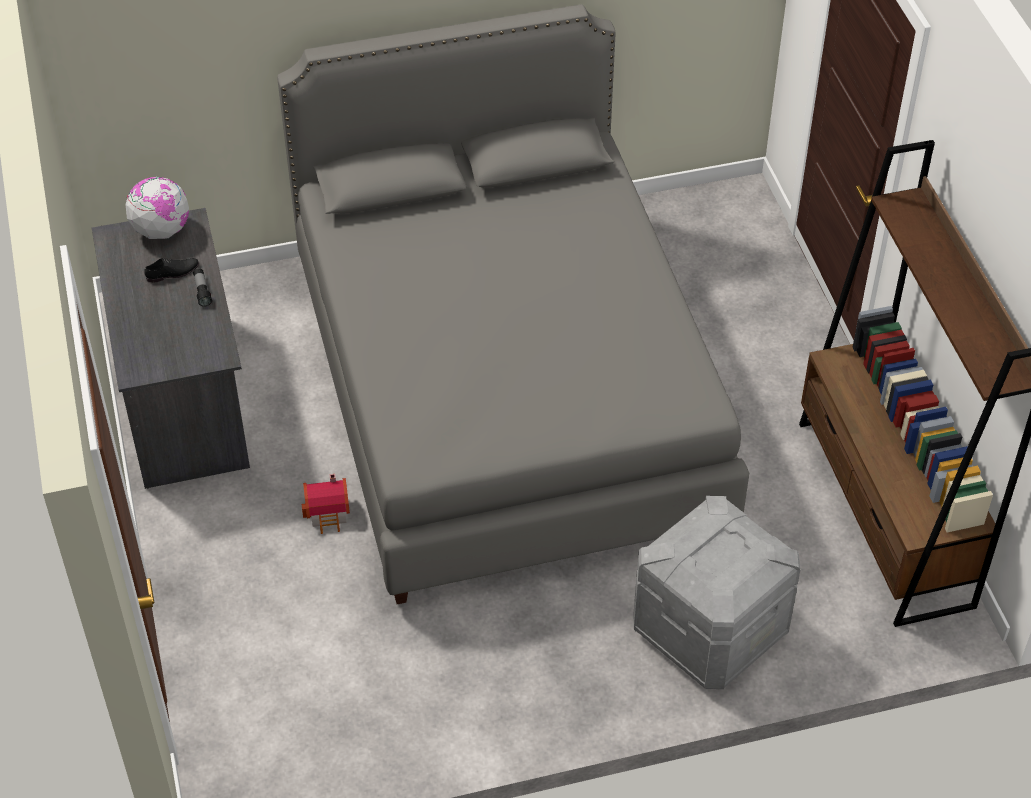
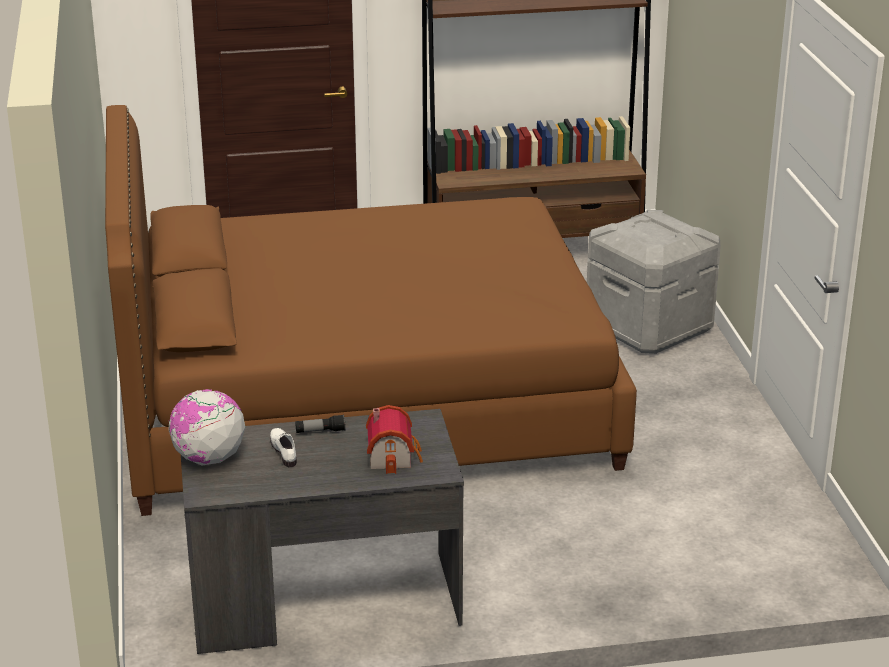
camera: 85 degrees left, 20 degrees down
(173, 273) = (284, 450): black shoe -> white shoe
(329, 513) = (509, 505): toy house -> toy house (393, 456)
(505, 391) = (364, 403): grey bed -> brown bed

